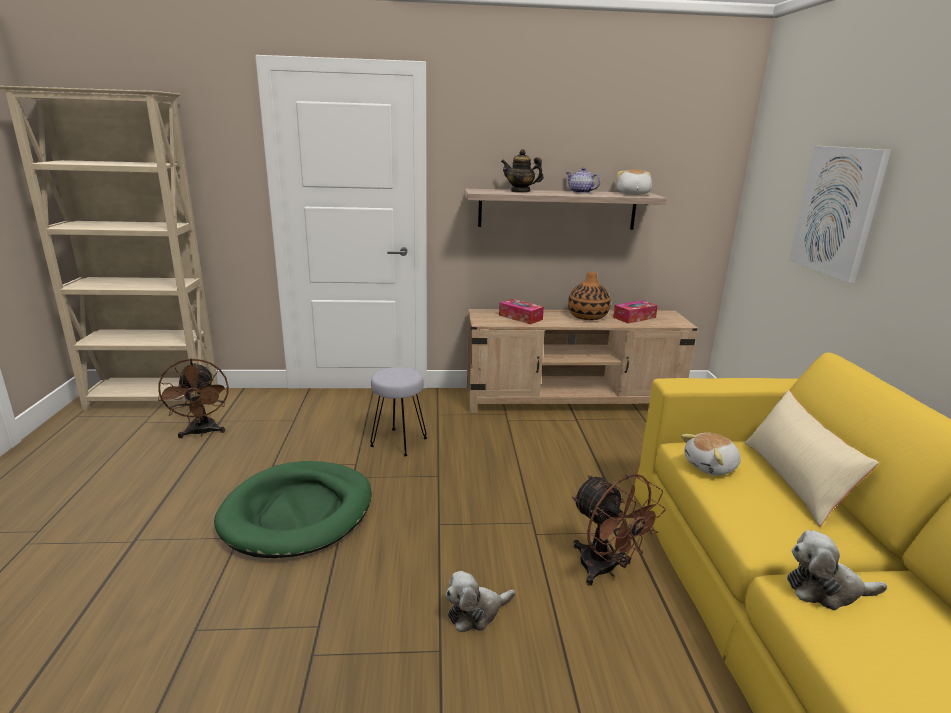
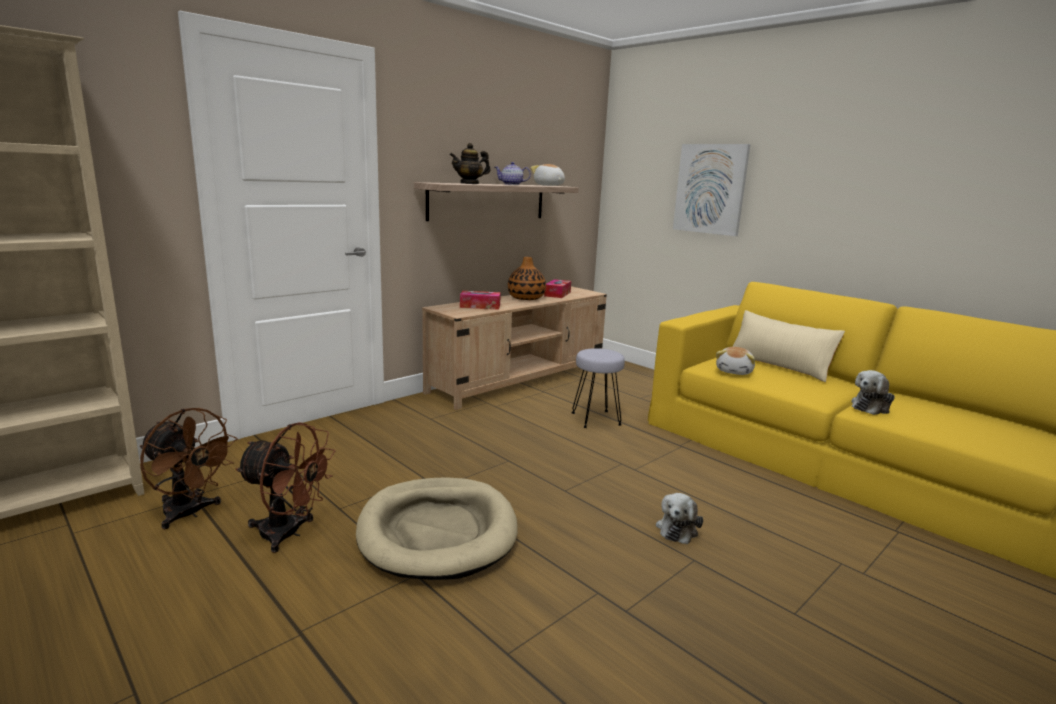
camera: 40 degrees left, 5 degrees down
(298, 512) = (437, 532): green dog bed -> beige dog bed
(398, 442) = (432, 449): grey stool -> grey stool (595, 419)
(605, 570) = (702, 471): brown fan -> brown fan (289, 534)

